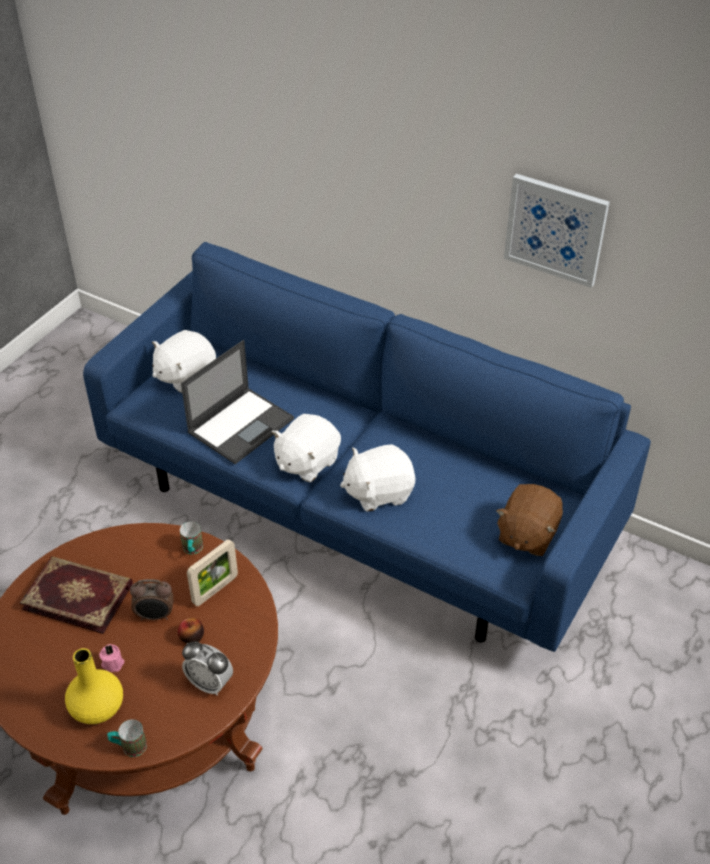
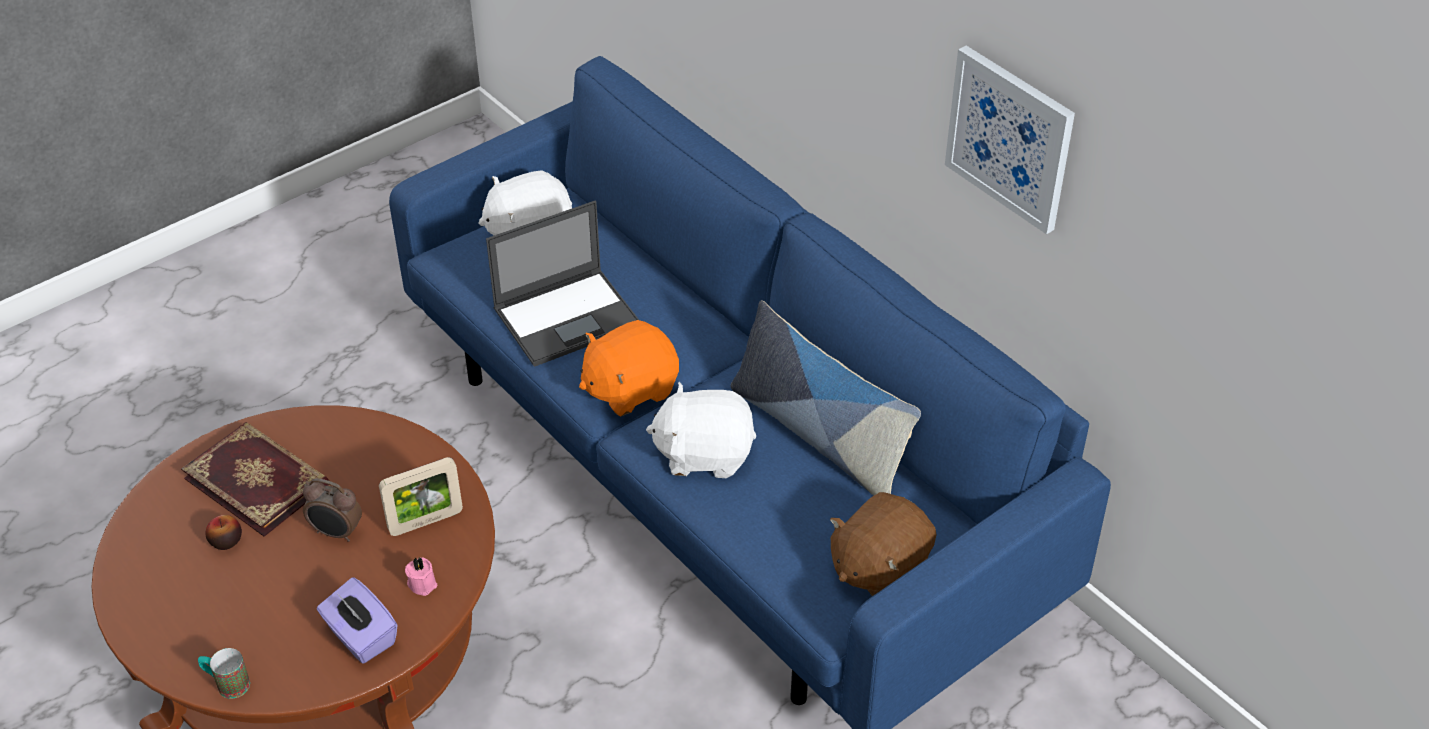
camera: 20 degrees right, 0 degrees up
(97, 707) = (214, 624): yellow vase -> none
(113, 662) = (258, 575): pink candle -> pink candle (423, 583)
(191, 637) = (367, 572): apple -> apple (226, 541)
(192, 550) = (423, 463): mug -> none
(210, 683) = (361, 637): alarm clock -> purple tissue box
(306, 462) = (629, 388): white plush toy -> orange plush toy
(446, 460) = (819, 436): none -> pillow

